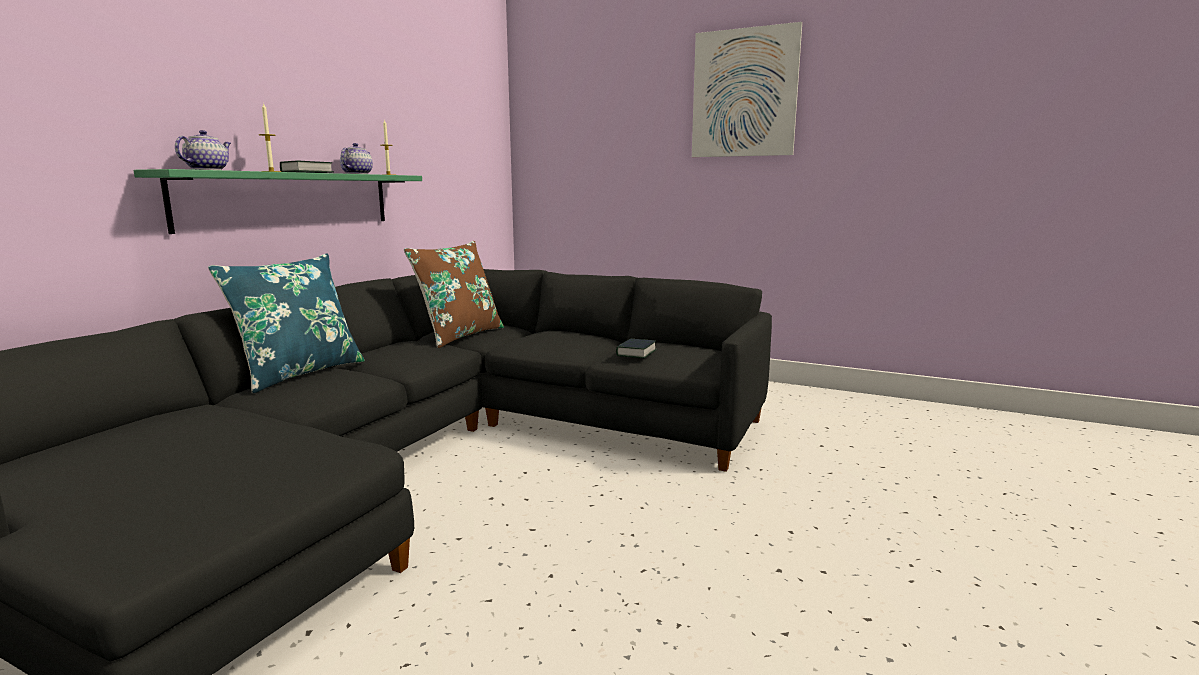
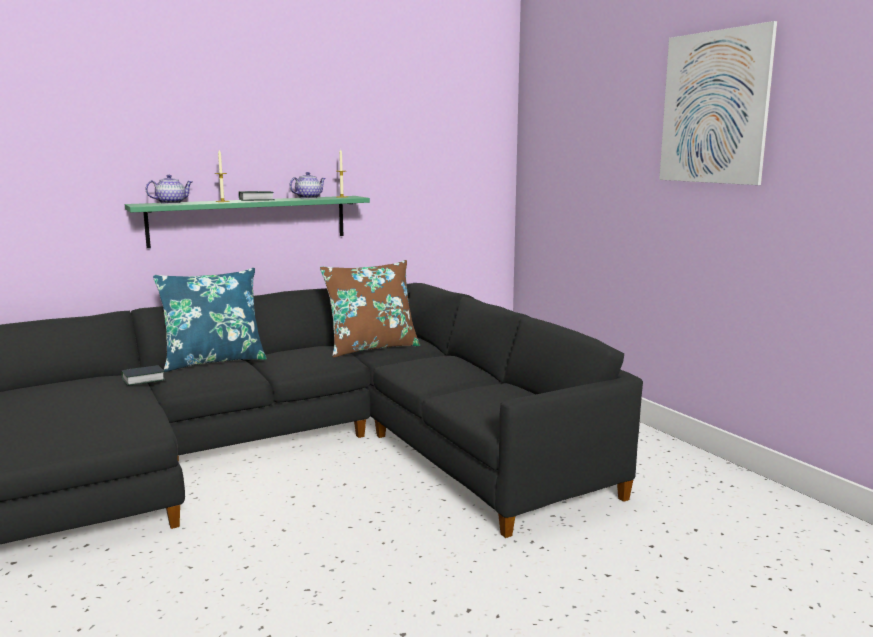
camera: 35 degrees right, 0 degrees up
(636, 353) = (470, 395): book -> book (143, 379)

